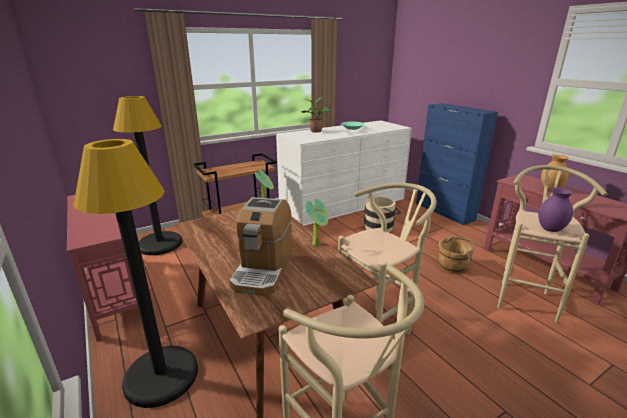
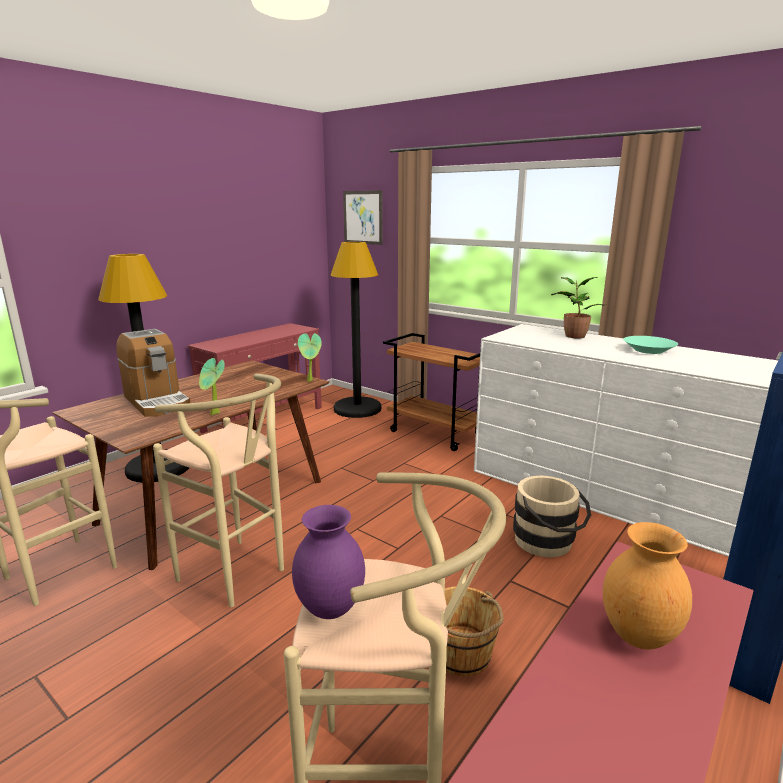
camera: 70 degrees right, 5 degrees down
(96, 73) = (363, 217): none -> picture
(263, 270) = (157, 402): coffee machine -> coffee machine turned 120 degrees counterclockwise

